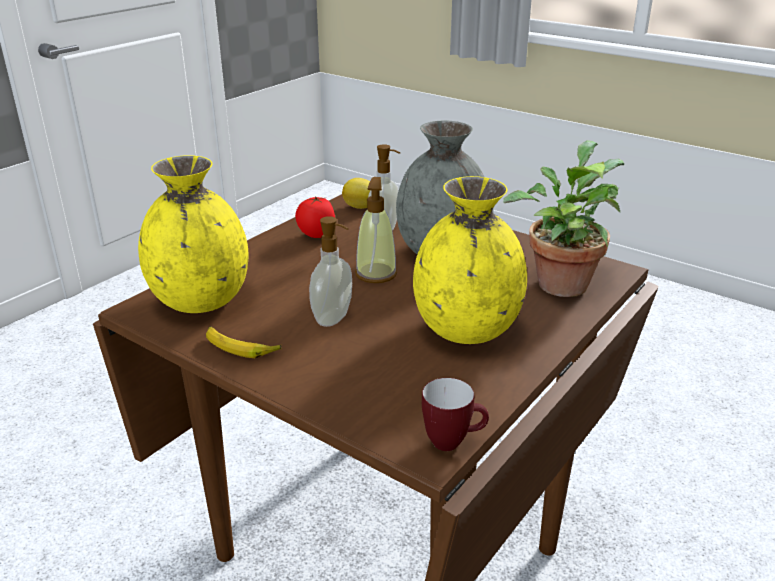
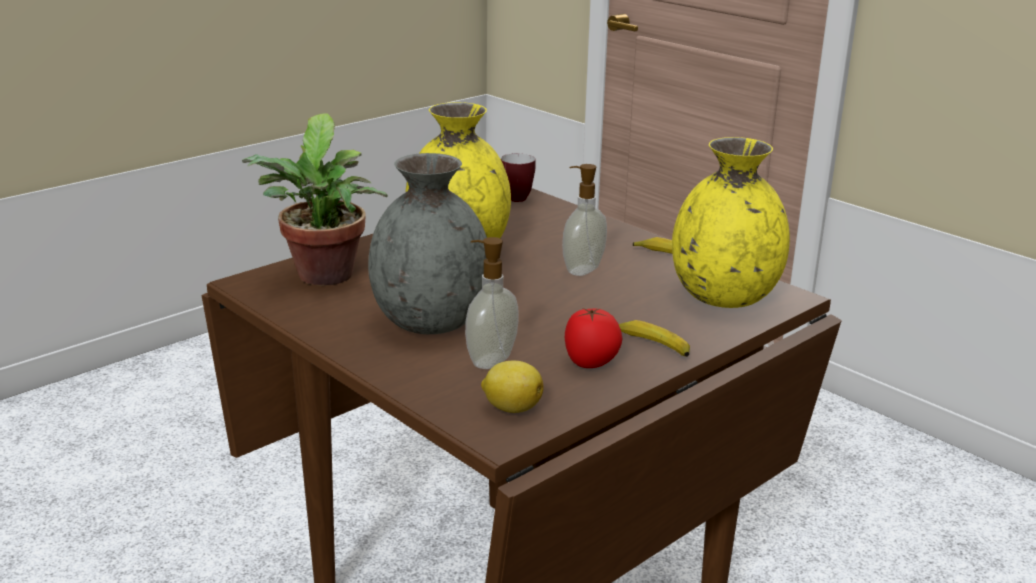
camera: 170 degrees left, 5 degrees down
(274, 251) = (650, 346): none -> banana
(376, 274) = (524, 305): soap dispenser -> none

